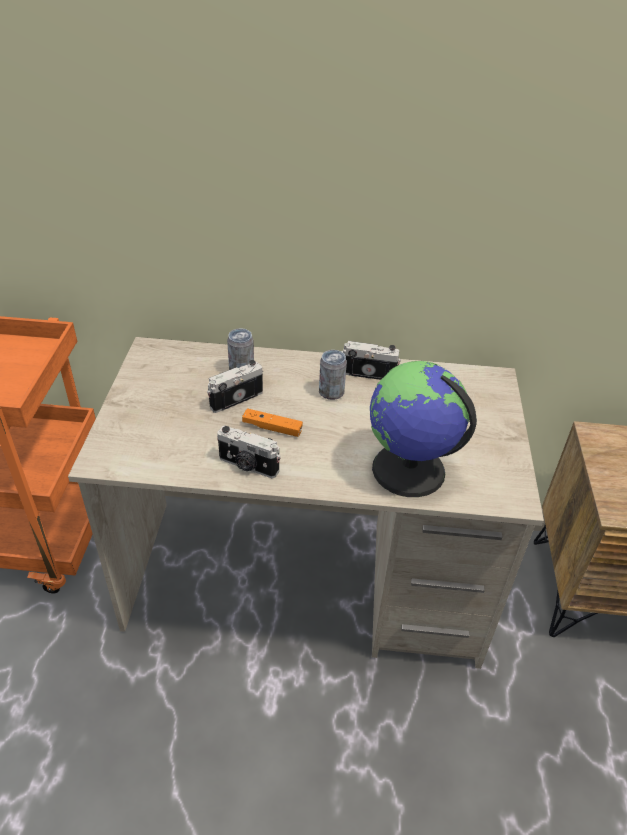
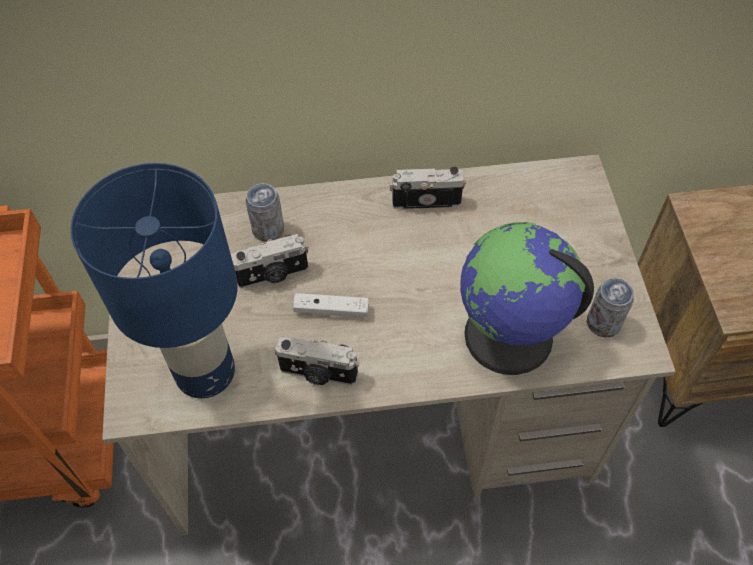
camera: 10 degrees left, 15 degrees up
(163, 448) = (206, 371): none -> blue table lamp
(235, 398) = (273, 275): camera -> camera turned 150 degrees counterclockwise
(272, 428) = (331, 310): orange game controller -> white game controller
(331, 392) = (388, 240): can -> can (603, 323)

